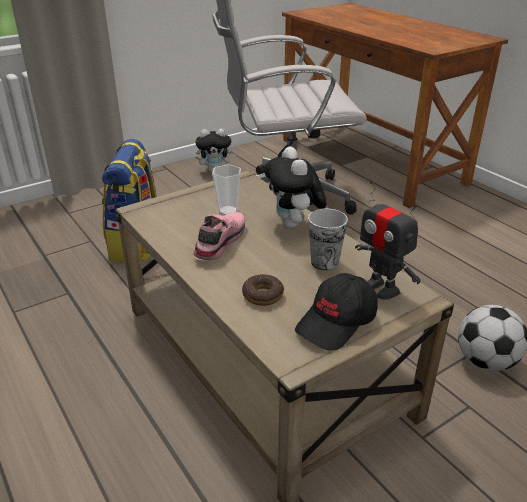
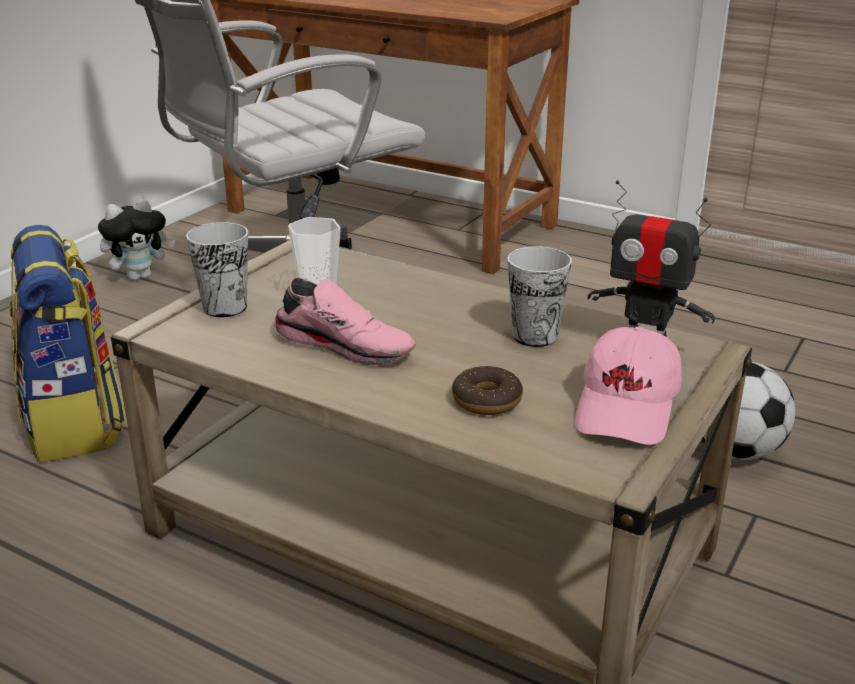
camera: 25 degrees left, 5 degrees down
(178, 205) = (225, 307): none -> cup
(219, 242) = (346, 345): pink shoe -> pink shoe turned 120 degrees clockwise
(294, 225) = (443, 297): plush toy -> none
(337, 323) = (628, 408): black cap -> pink cap

